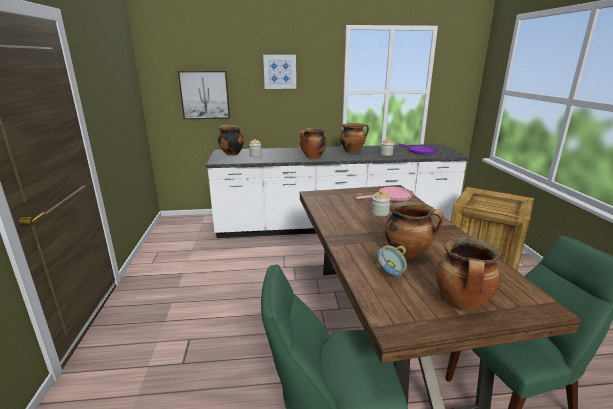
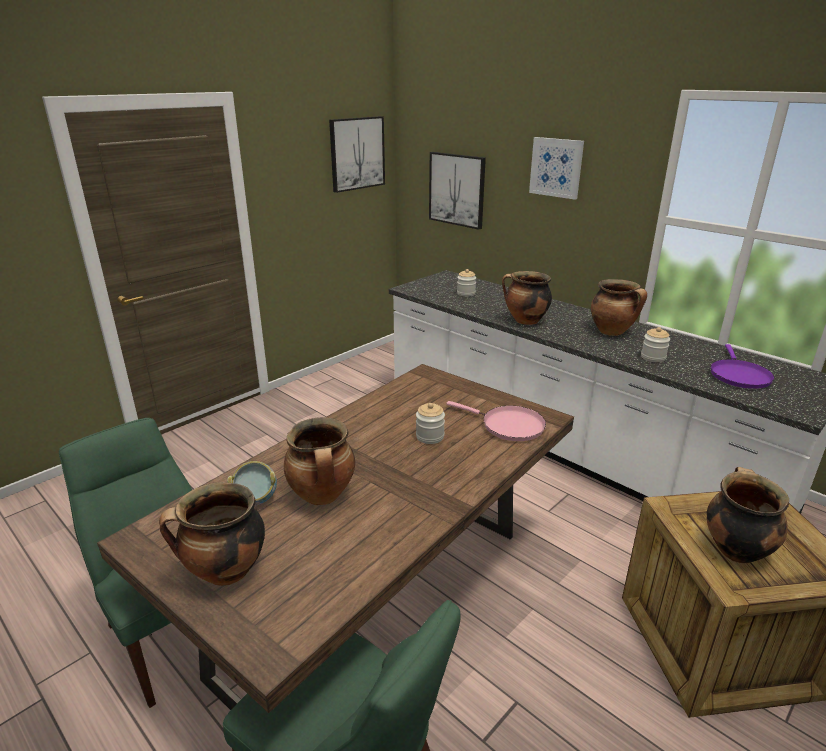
camera: 50 degrees right, 5 degrees up
(125, 74) = (357, 153): none -> picture
(231, 154) = (446, 282): cooking pot -> cooking pot (735, 549)

